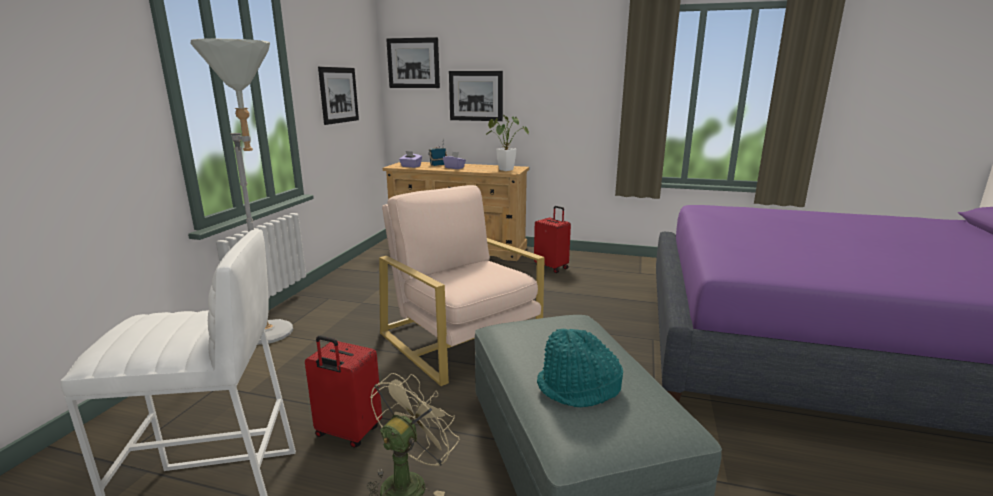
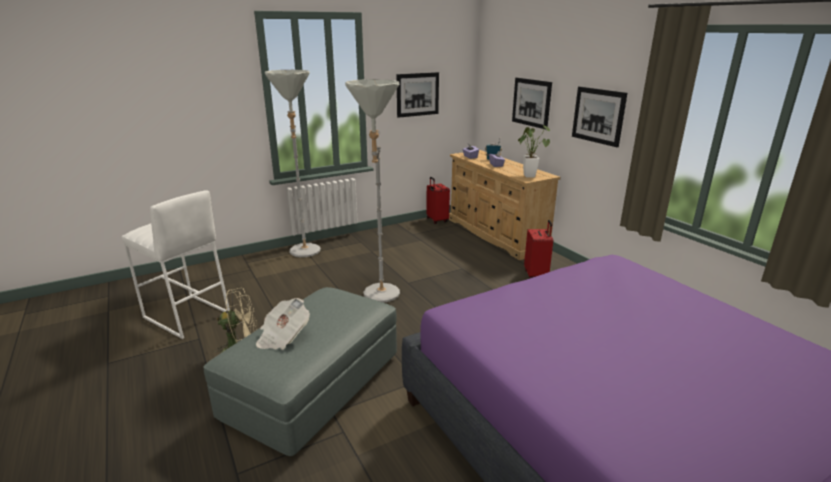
camera: 45 degrees right, 5 degrees up
(347, 433) = (256, 317): red suitcase -> red suitcase (436, 220)
(413, 63) = (495, 67): picture -> picture (598, 116)
(460, 339) = (380, 298): beige armchair -> grey floor lamp
(579, 388) = (283, 337): turquoise hat -> newspaper

